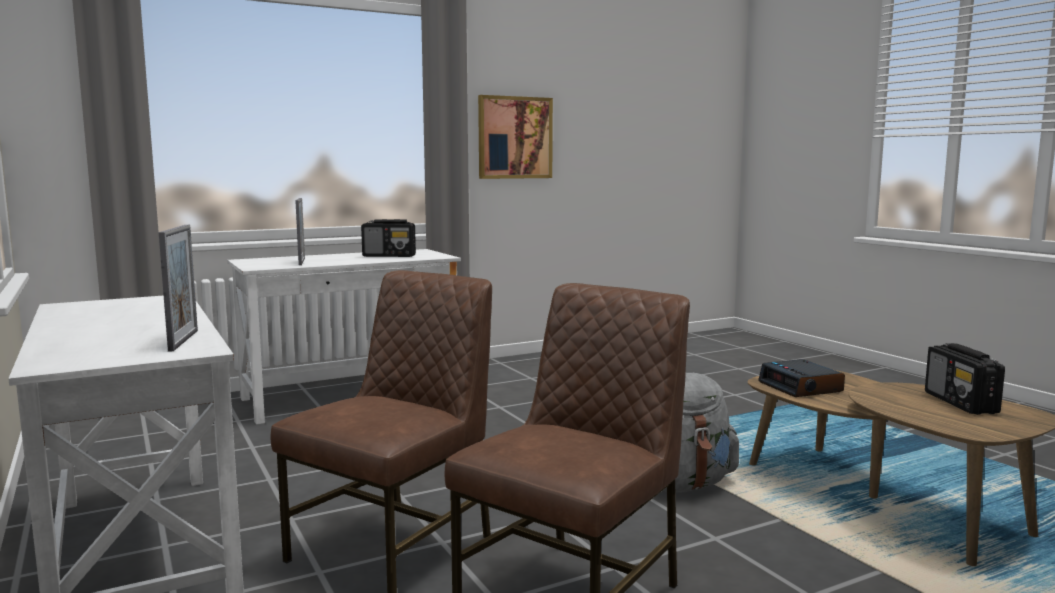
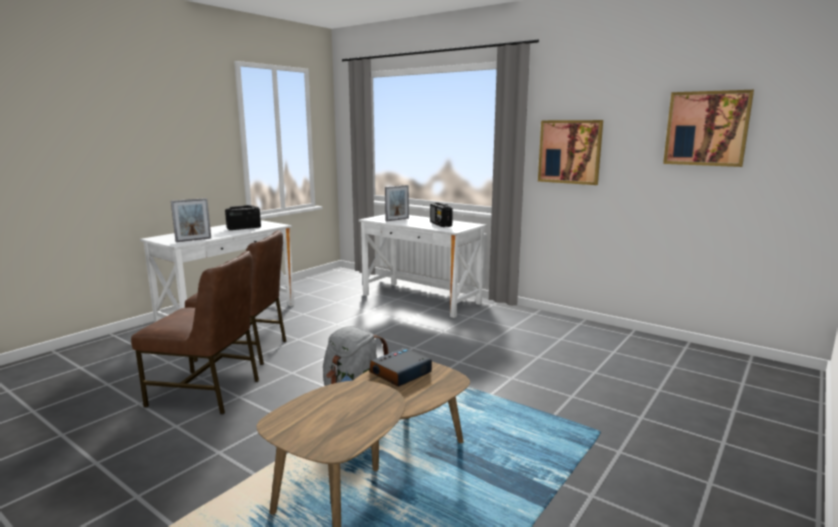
camera: 65 degrees right, 5 degrees up
(642, 111) = (706, 128): none -> picture
(961, 403) = (352, 420): radio -> radio (243, 228)

